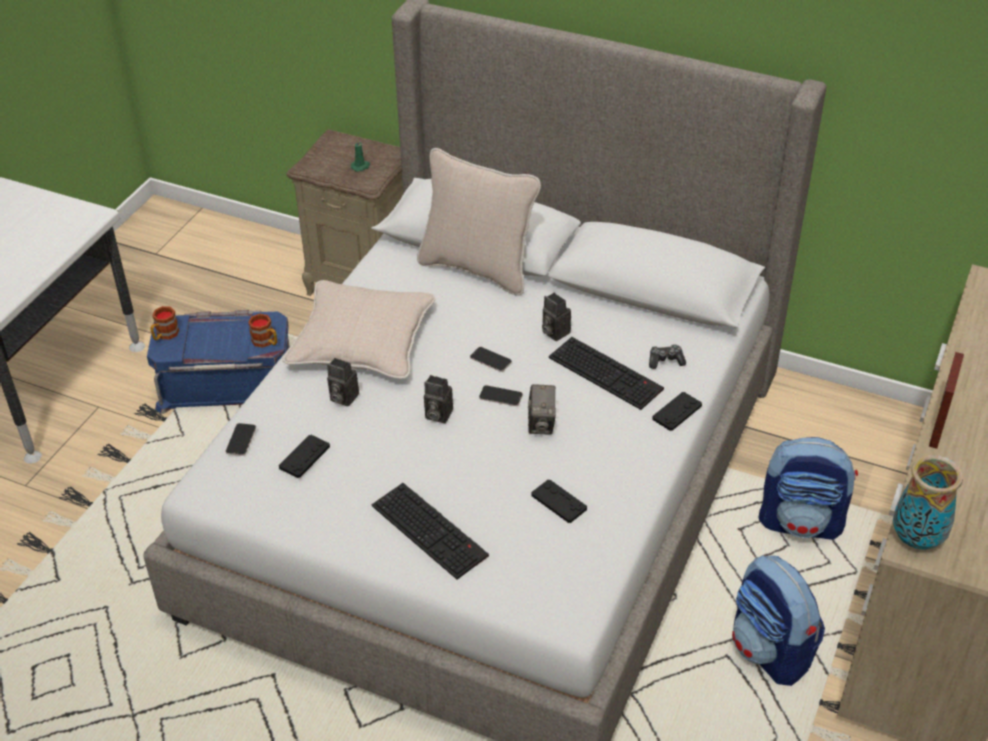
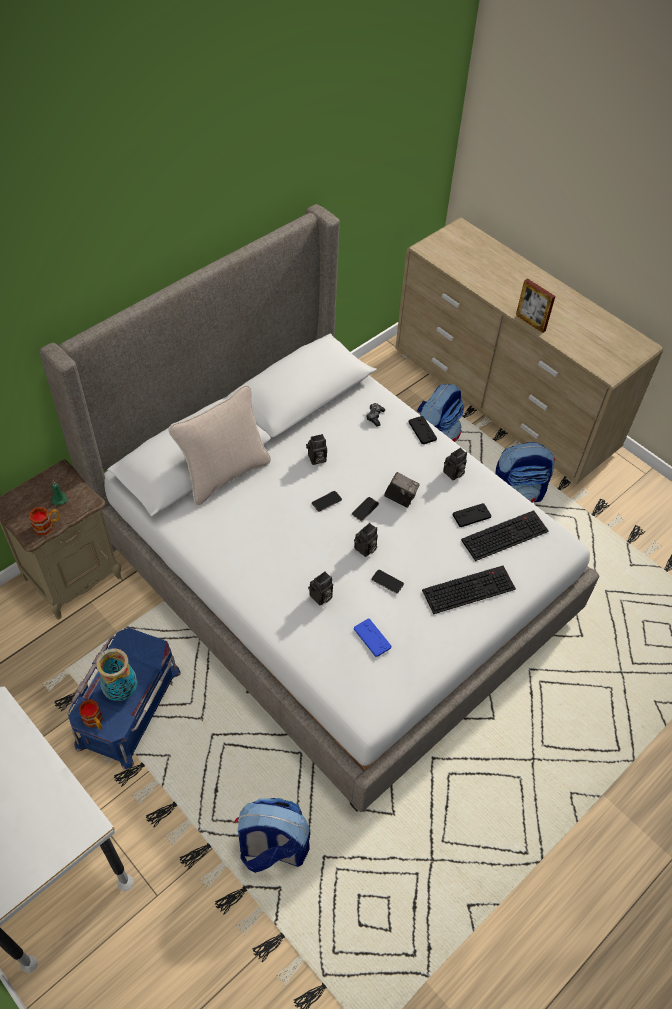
camera: 70 degrees left, 10 degrees up
(103, 559) = (272, 848): none -> backpack
(241, 440) = (333, 673): phone -> phone (387, 582)
(266, 342) = (150, 650): mug -> mug (47, 525)
(304, 457) = (372, 638): black game controller -> blue game controller
(362, 339) = (262, 567): beige pillow -> none
(607, 373) = (371, 448): keyboard -> keyboard (505, 534)
(621, 464) = (453, 474): none -> camera
(916, 539) = (606, 369): vase -> vase (121, 691)

